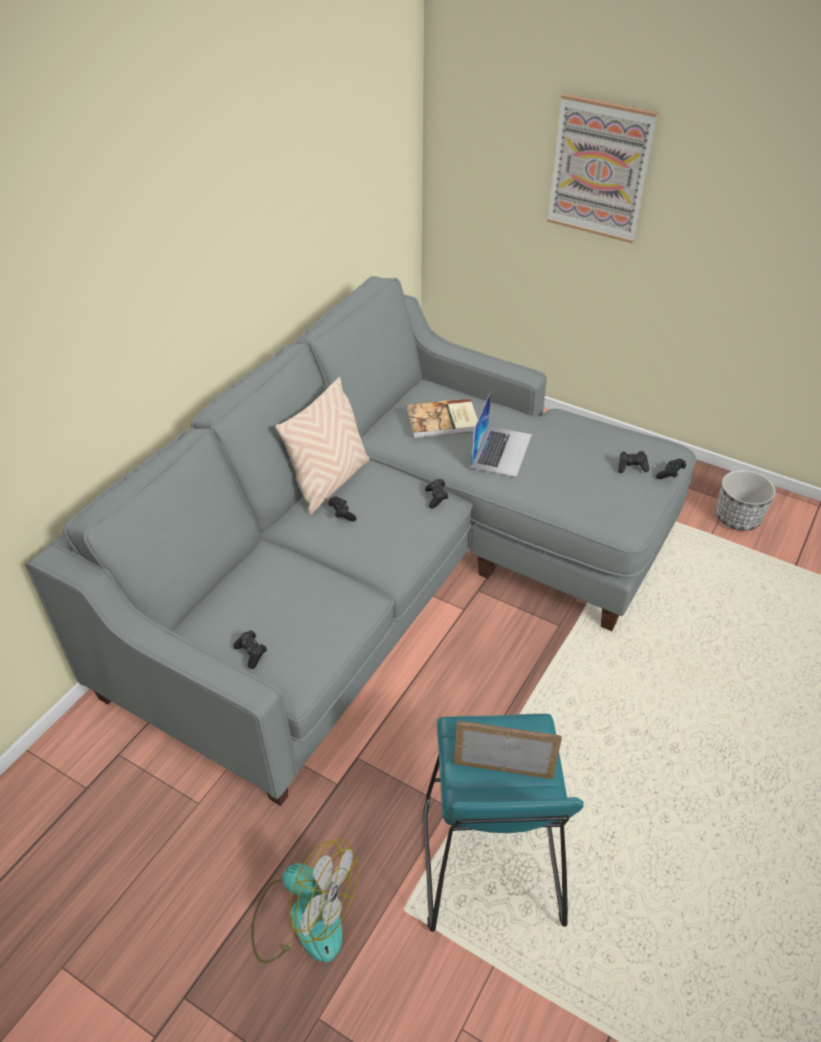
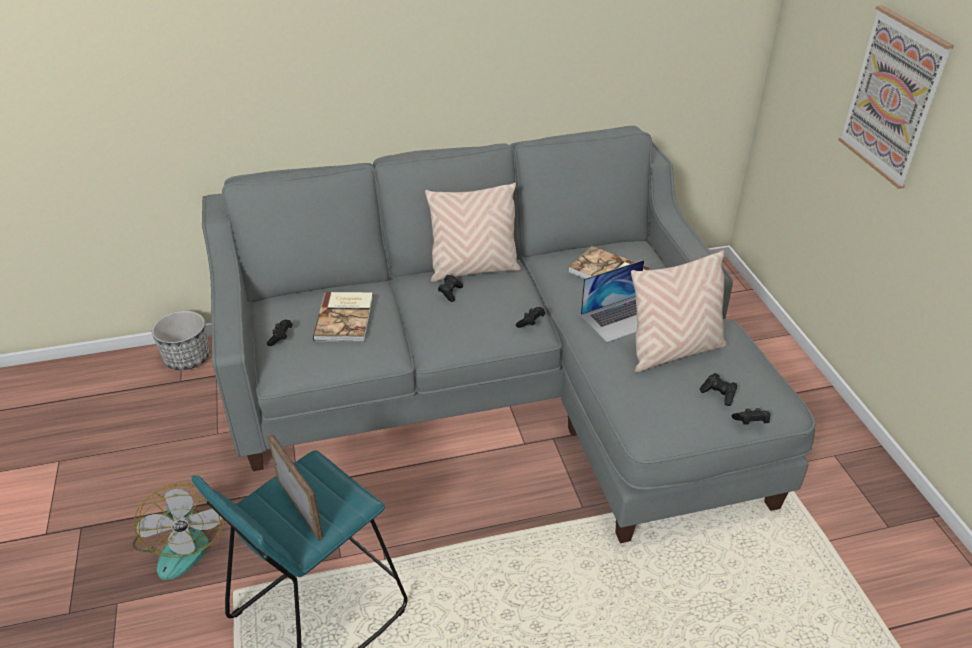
camera: 45 degrees right, 5 degrees down
(286, 595) = (346, 318): none -> book
(565, 454) = (674, 351): none -> beige pillow
(737, 517) = (879, 546): planter -> planter (188, 358)

